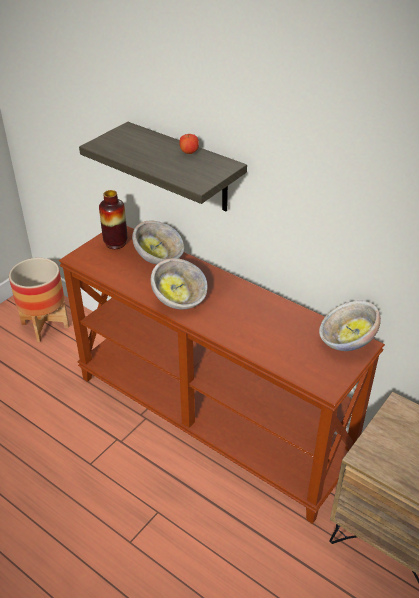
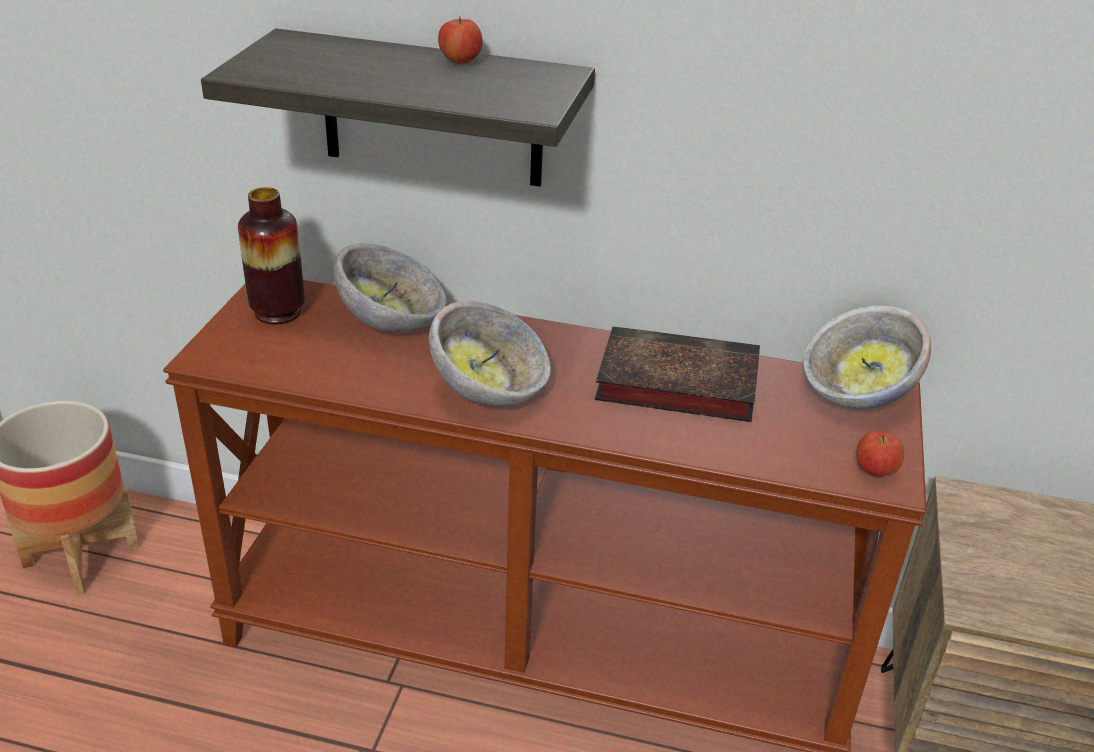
camera: 25 degrees left, 5 degrees down
(262, 315) = (673, 382): none -> book
(324, 381) = (875, 472): none -> apple

